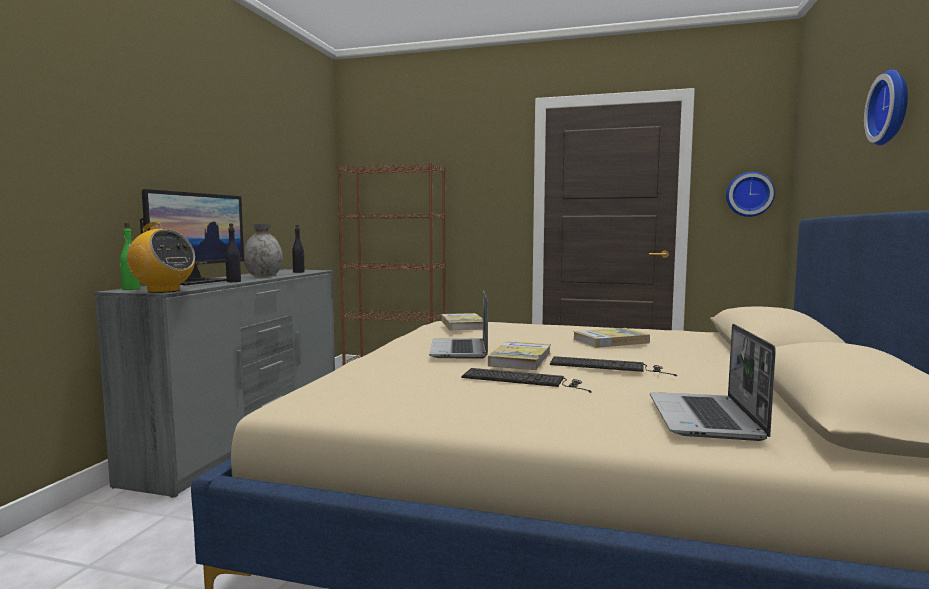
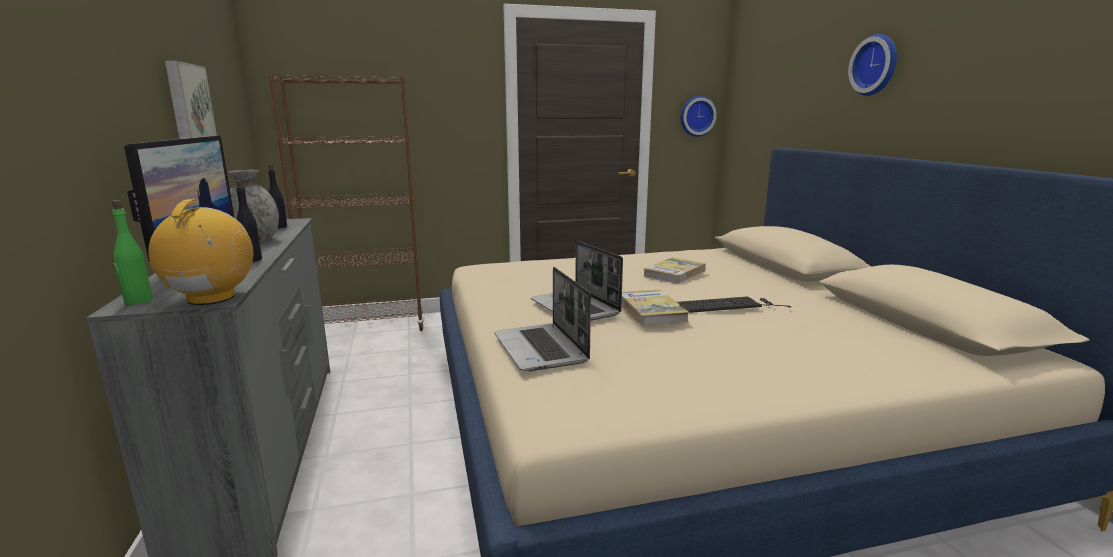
camera: 30 degrees left, 10 degrees up
(163, 291) = (211, 298): radio -> radio turned 90 degrees counterclockwise
(253, 182) = (188, 105): none -> picture
(463, 325) = (519, 272): book -> none
(524, 380) = (698, 336): keyboard -> none
(706, 418) = (880, 349): laptop -> laptop (541, 349)

